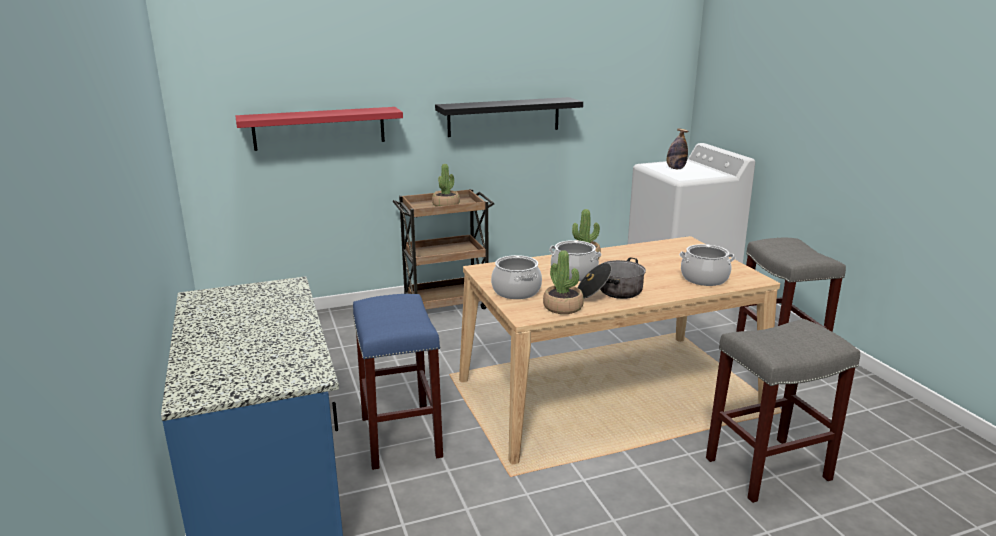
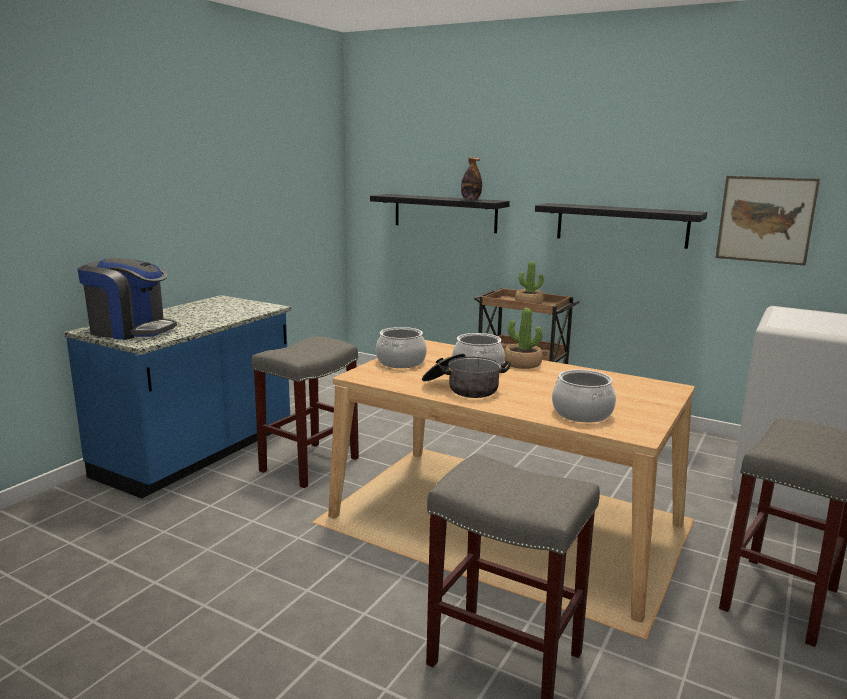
camera: 50 degrees right, 5 degrees down
(243, 371) = (131, 330): none -> coffee machine
(319, 128) = (445, 213): red shelf -> black shelf
(399, 436) = (310, 464): blue stool -> grey stool
(563, 307) = (397, 381): potted plant -> none
(608, 98) = (765, 219): none -> picture
(675, 168) = (806, 318): bottle -> bottle (470, 200)

